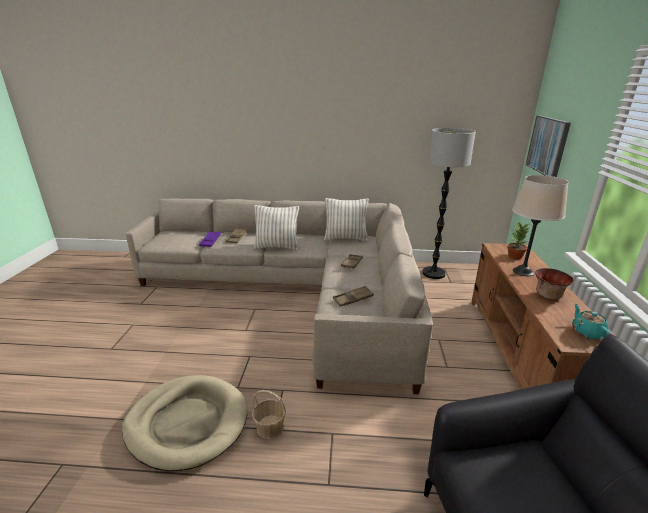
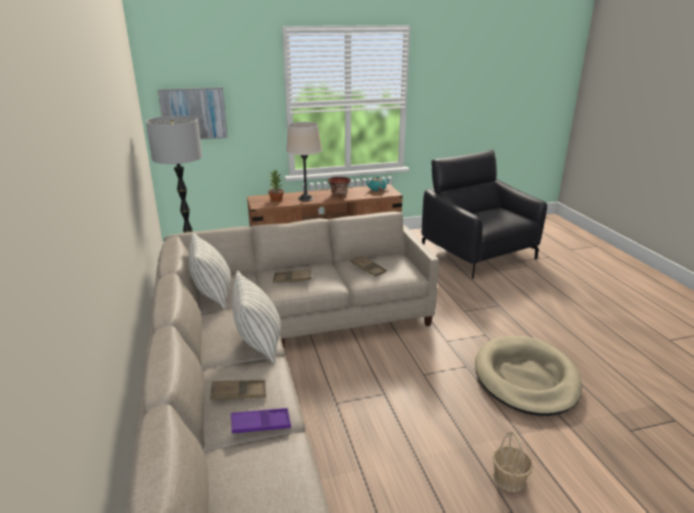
camera: 110 degrees left, 0 degrees up
(270, 427) = (486, 336): basket -> basket (509, 478)

